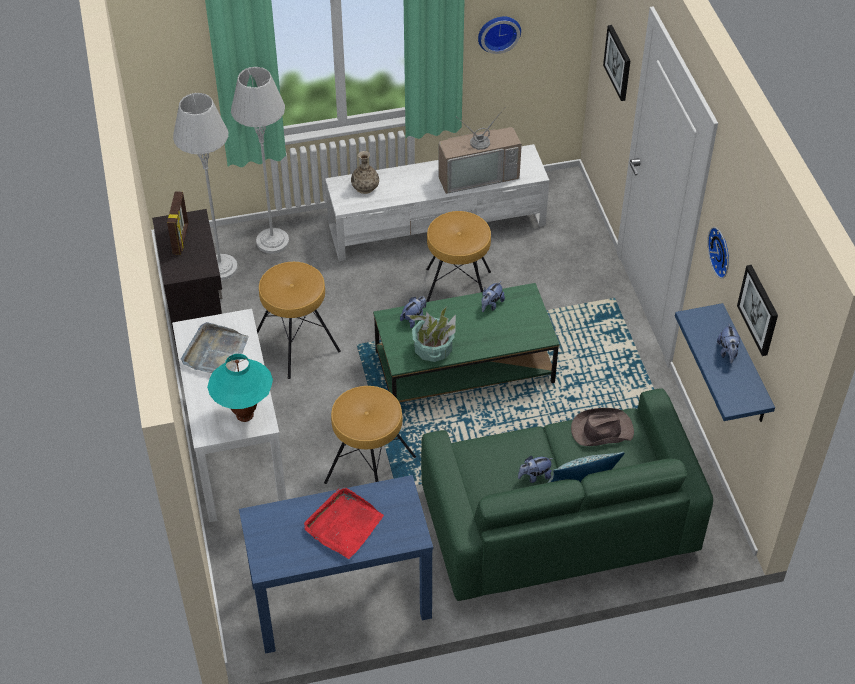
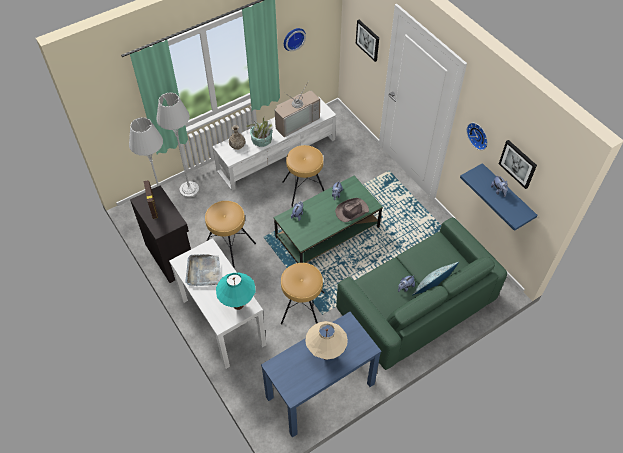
camera: 20 degrees left, 5 degrees up
(343, 525) = (325, 354): red tray -> beige table lamp
(433, 349) = (316, 229): potted plant -> potted plant (262, 140)
(601, 430) = (428, 250): brown hat -> brown hat (351, 211)

